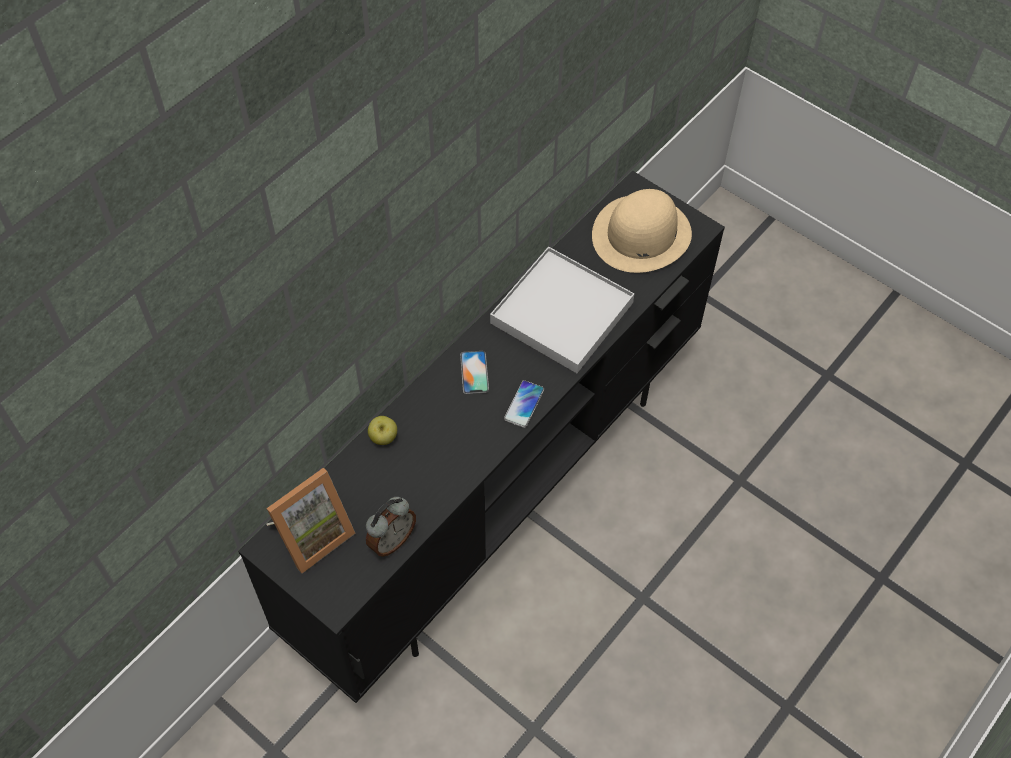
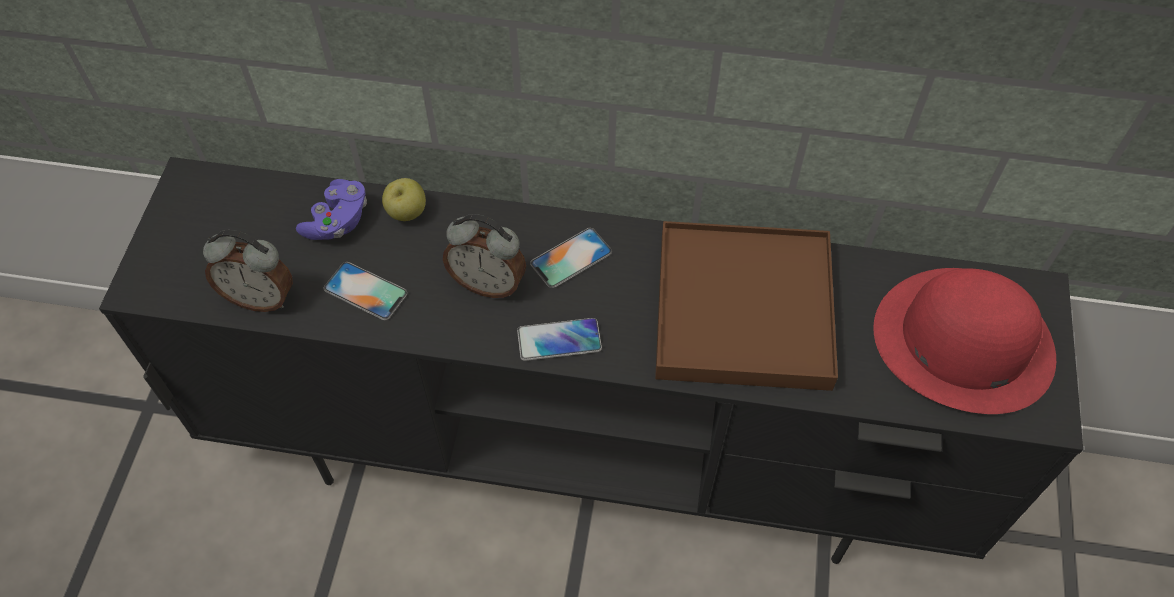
camera: 60 degrees right, 0 degrees up
(312, 535) = (226, 213): picture frame -> none
(363, 476) = (338, 221): none -> purple game controller
(425, 483) = (365, 291): none -> phone
(463, 420) = (488, 283): none -> alarm clock
(561, 312) = (744, 309): white tray -> brown tray
(641, 235) = (963, 342): beige hat -> red hat

